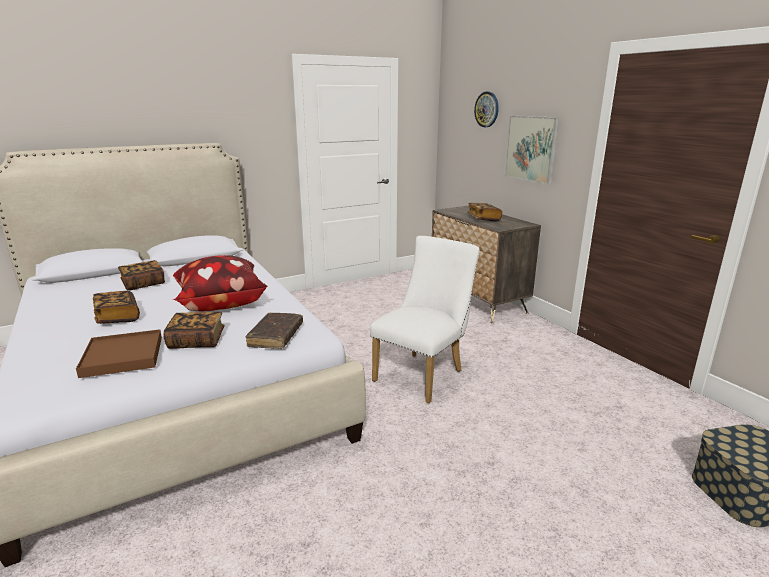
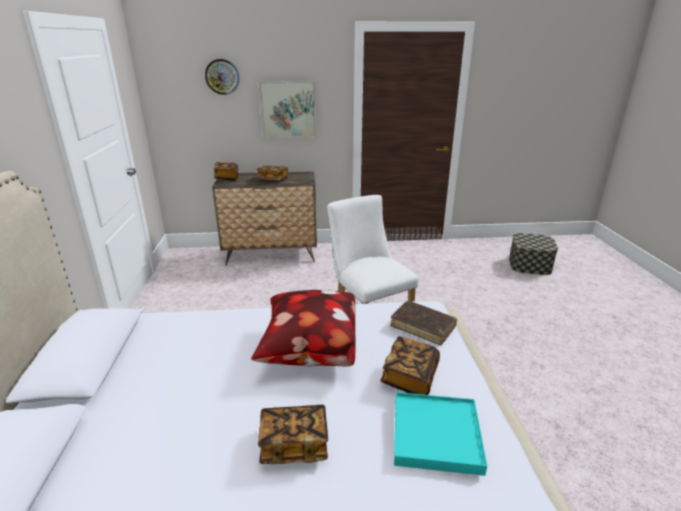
camera: 65 degrees left, 5 degrees up
(122, 356) = (436, 435): brown tray -> turquoise tray
(143, 284) = (160, 418): book -> book (227, 177)

